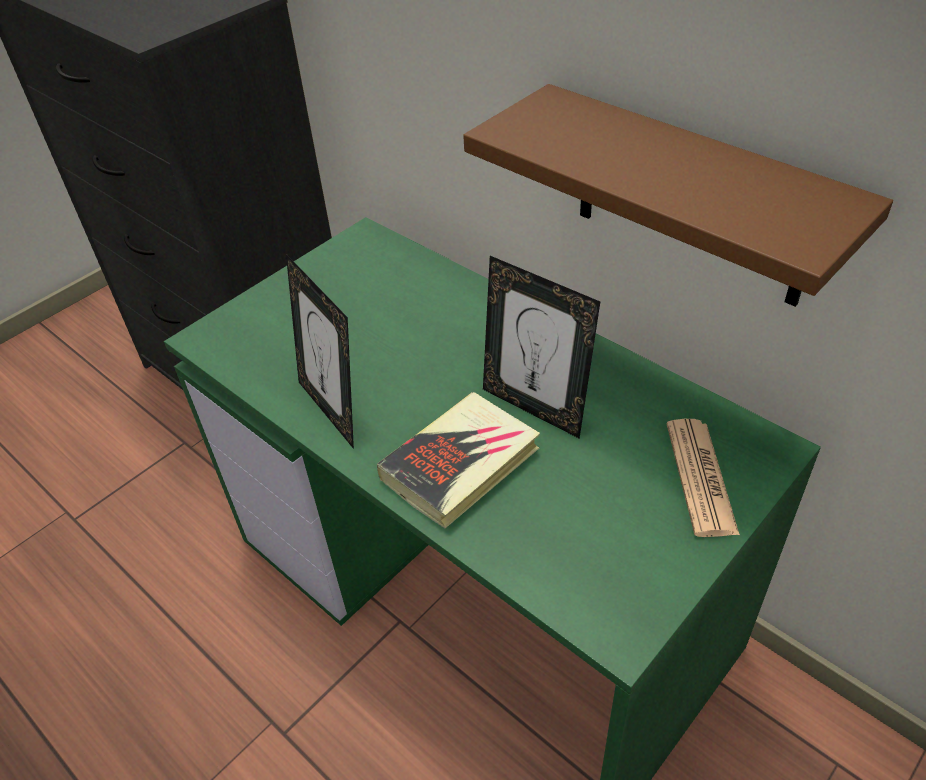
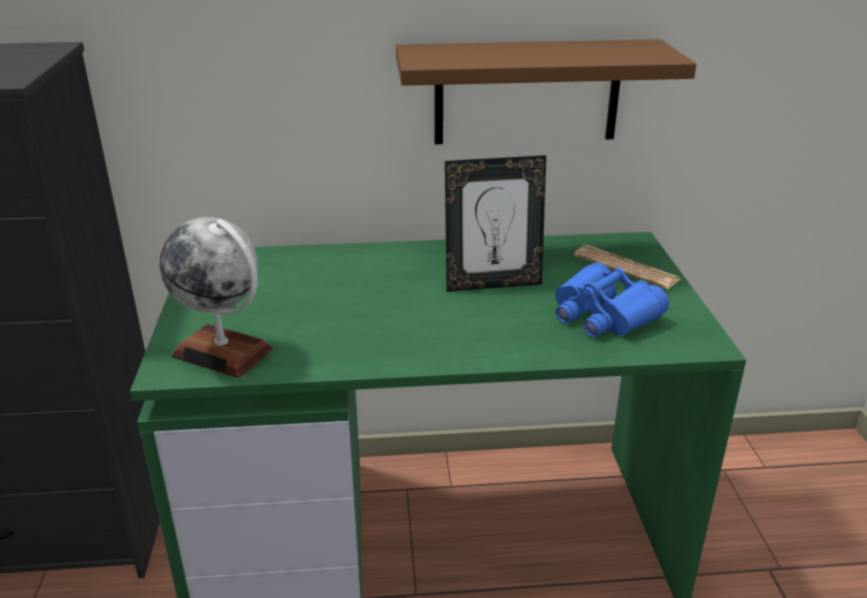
camera: 50 degrees left, 15 degrees down
(250, 344) = (223, 352): none -> globe
(333, 409) = (365, 350): picture frame -> none
(461, 464) = (500, 329): book -> none
(576, 518) = (603, 315): none -> blue binoculars

